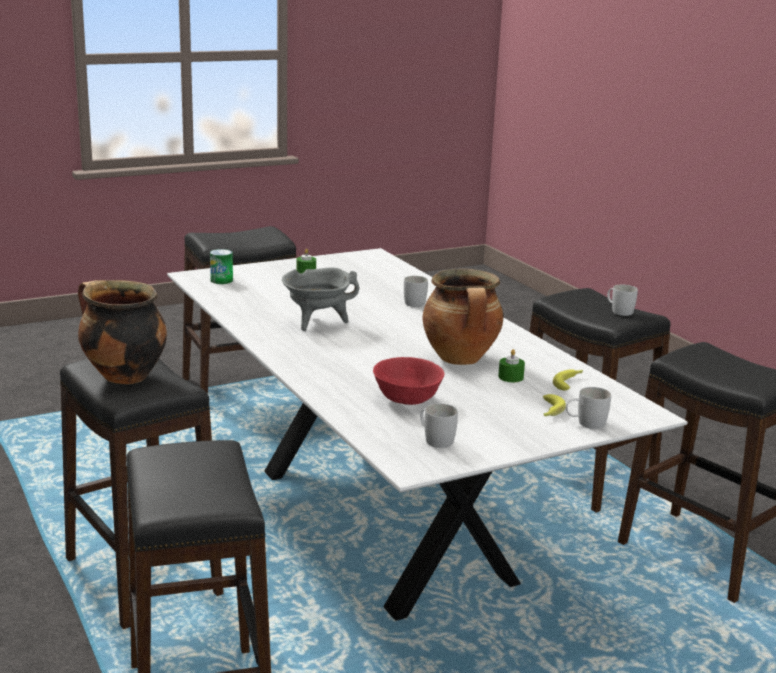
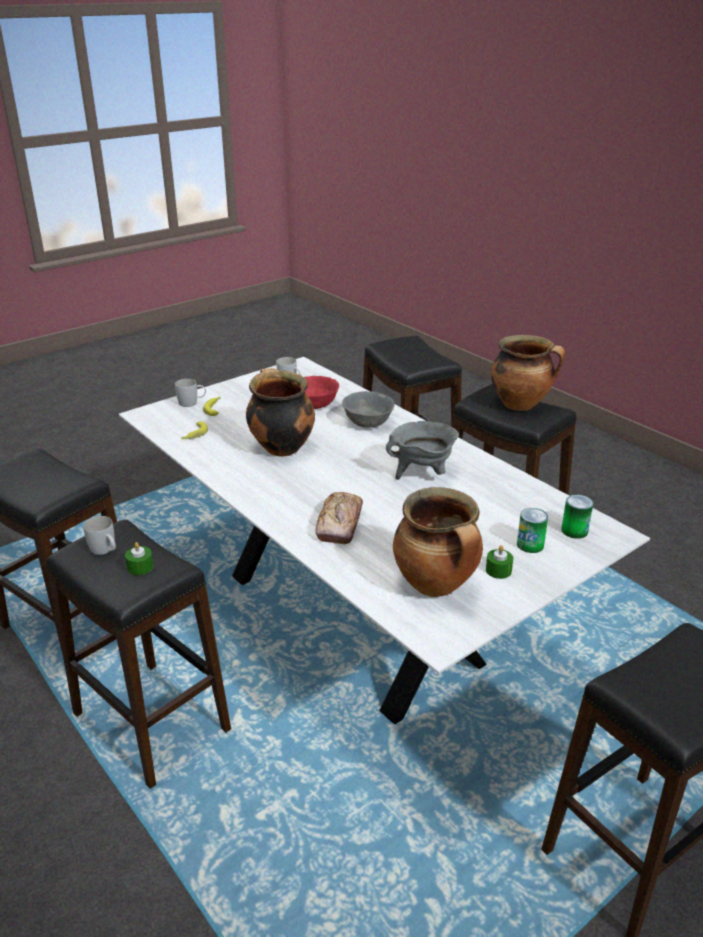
camera: 170 degrees right, 10 degrees up
(267, 278) = (530, 545): none -> can
(345, 371) = (368, 423): none -> grey bowl
(357, 270) = (437, 585): none -> cooking pot
(416, 302) = (340, 524): white mug -> bread
(510, 377) = (240, 434): green candle -> green candle (140, 567)

